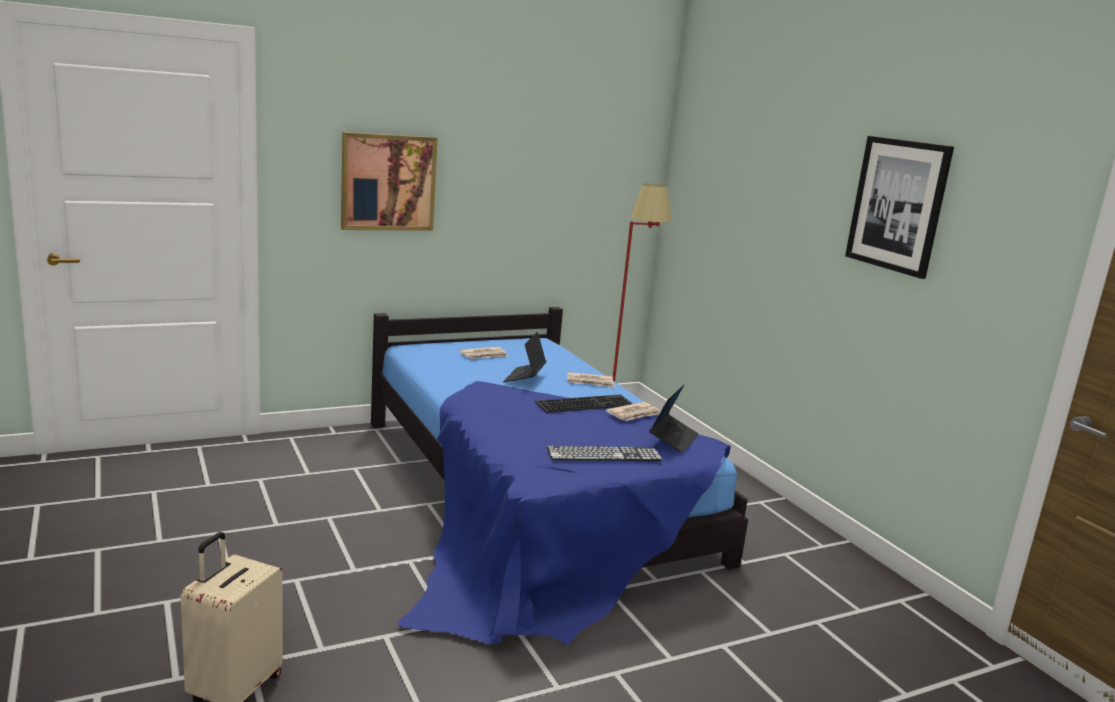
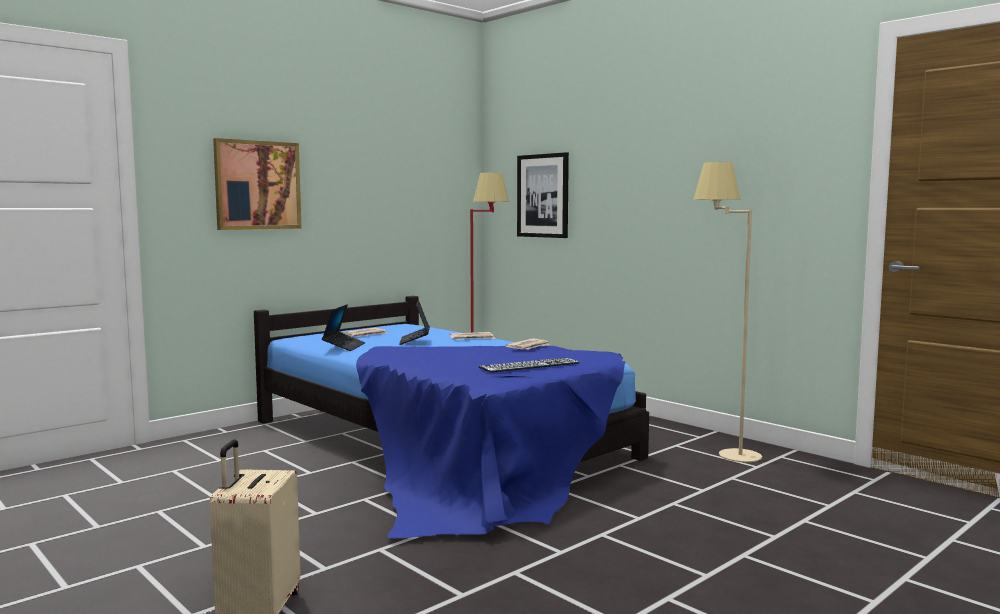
camera: 15 degrees left, 10 degrees down
(584, 403) = (481, 346): keyboard -> none
(673, 439) = (574, 354): laptop -> laptop (344, 346)
(833, 576) = (721, 451): none -> beige floor lamp
(898, 205) = (708, 145): picture -> picture (543, 195)

